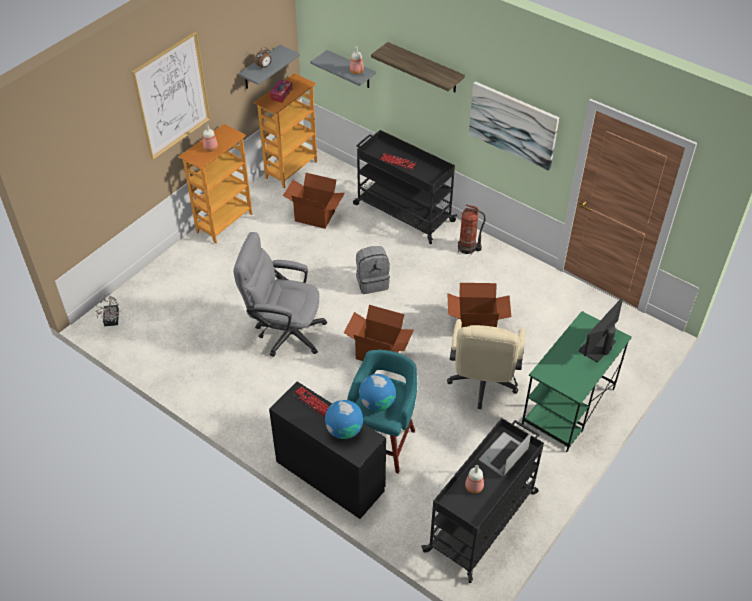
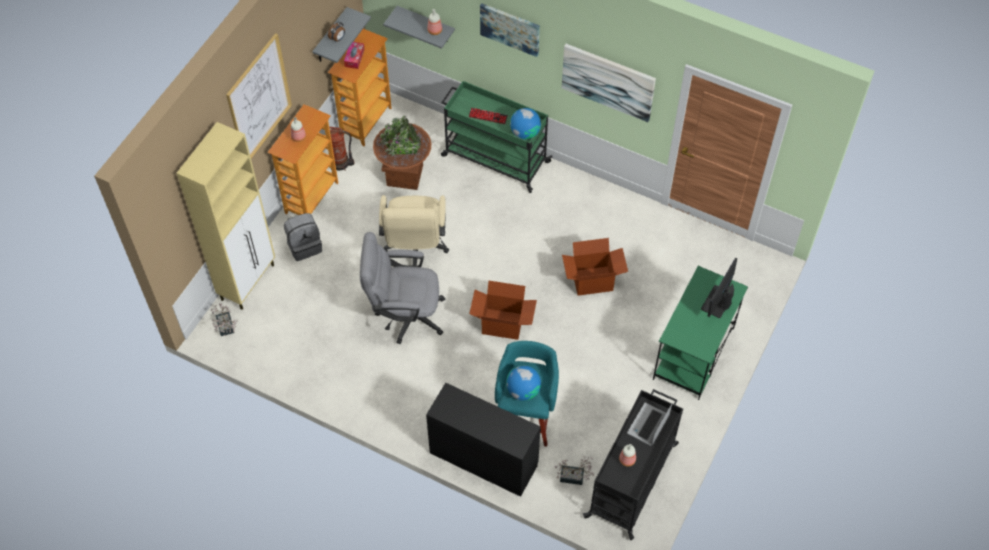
camera: 10 degrees left, 10 degrees up
(145, 283) = (248, 281): none -> beige cabinet
(313, 402) = (466, 402): keyboard -> none
(315, 215) = (404, 175): cardboard box -> brown planter
(344, 430) = (501, 425): globe -> globe (525, 133)
(372, 282) = (480, 245): grey backpack -> grey backpack (305, 246)
(402, 212) = (494, 158): black cart -> green cart
(421, 509) = (575, 477): none -> potted plant
(425, 68) = (510, 29): shelf -> picture
(468, 248) = (569, 192): fire extinguisher -> fire extinguisher (341, 163)
(482, 385) = (609, 343): beige office chair -> beige office chair (415, 249)

